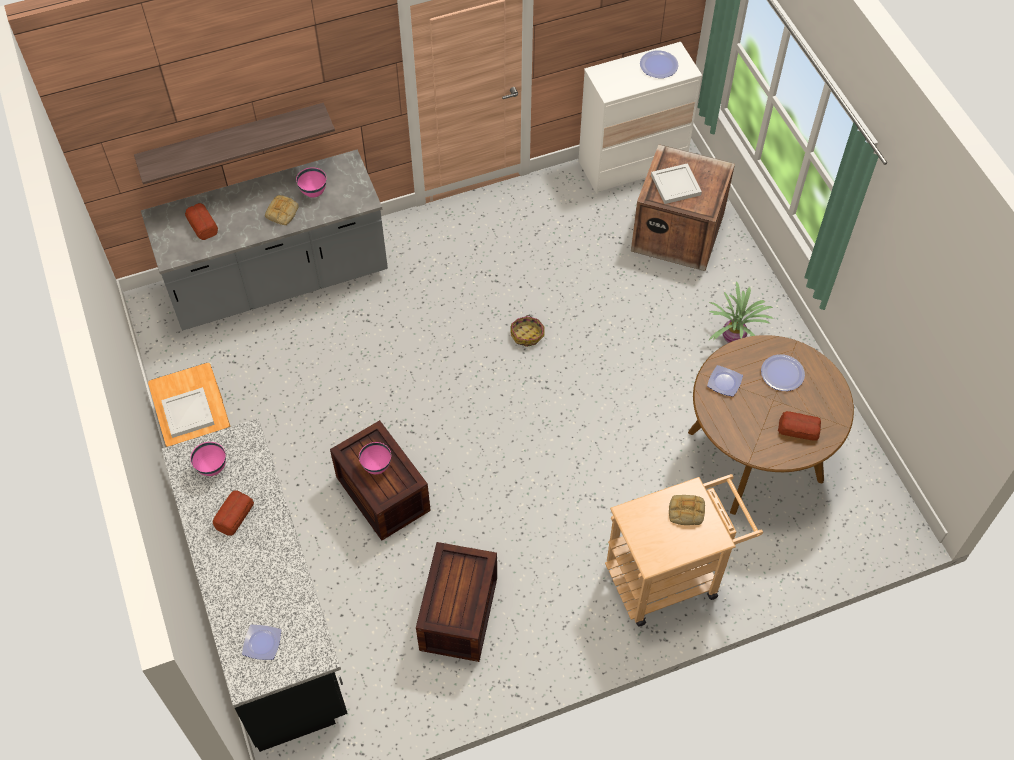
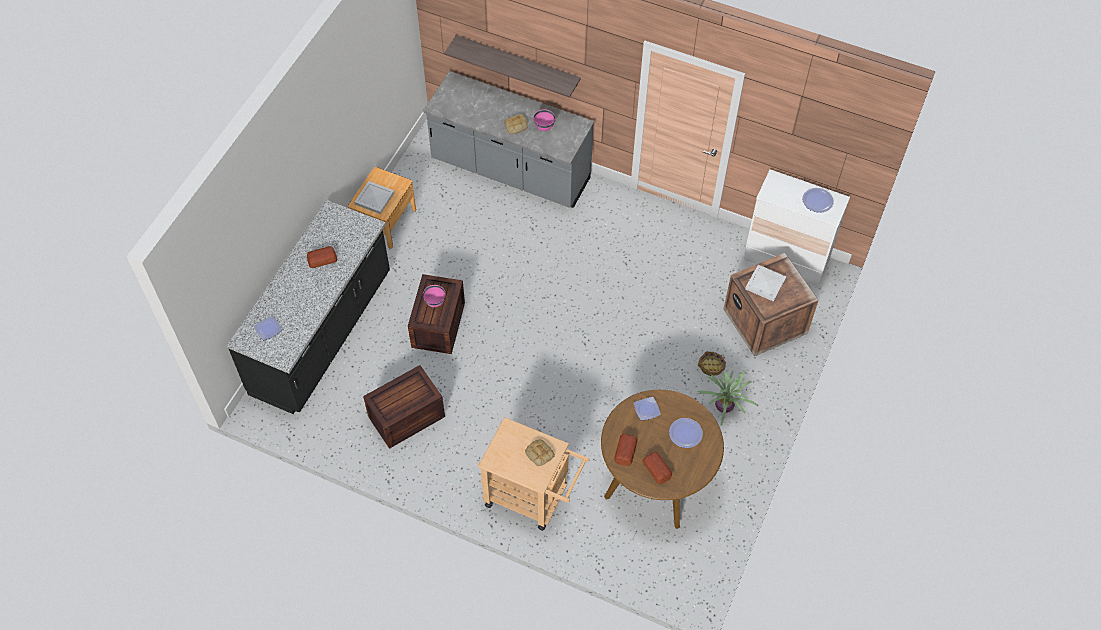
camera: 45 degrees right, 0 degrees up
(202, 224) = (470, 101): bread -> bread (626, 451)
(212, 468) = (337, 229): pink bowl -> none
(527, 334) = (608, 306): basket -> basket (711, 366)

